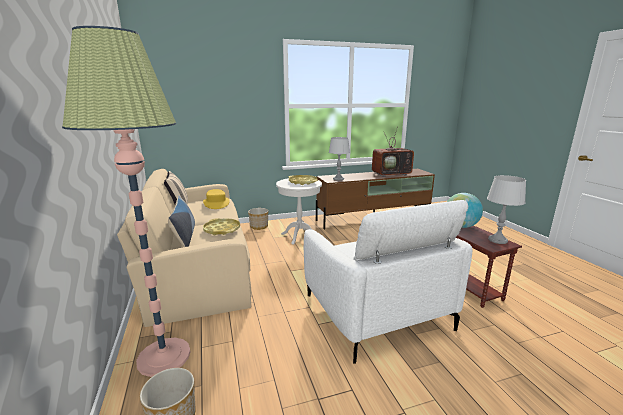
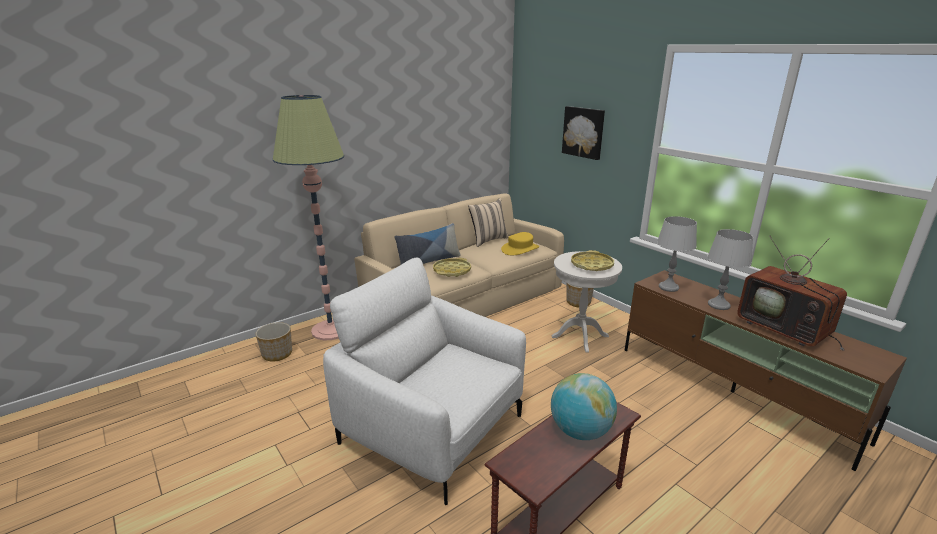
camera: 70 degrees right, 5 degrees up
(226, 103) = (583, 132): none -> picture
(375, 311) = (433, 429): white armchair -> white armchair turned 75 degrees clockwise
(497, 240) = (542, 473): grey table lamp -> grey table lamp (719, 305)

